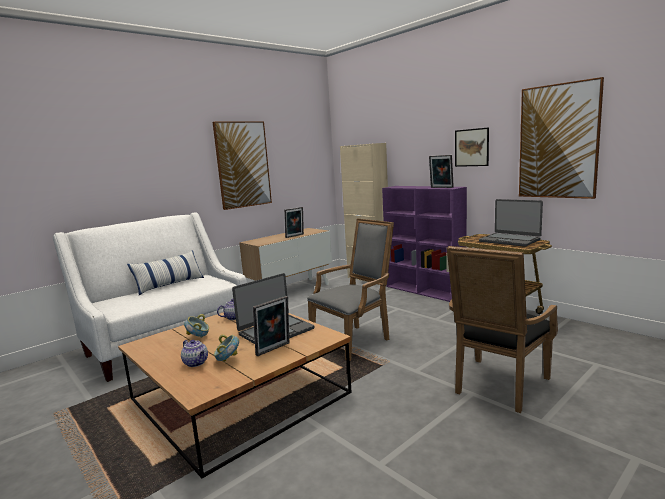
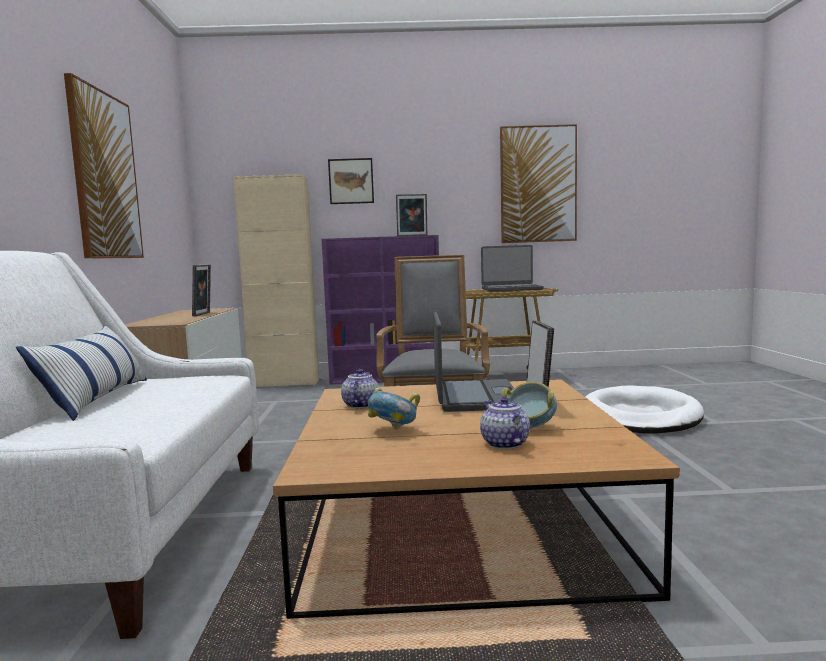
camera: 50 degrees left, 5 degrees down
(196, 363) = (503, 443): teapot -> teapot turned 105 degrees counterclockwise
(471, 147) = (440, 188): picture -> picture (351, 181)
(497, 387) = (640, 416): black armchair -> white dog bed

